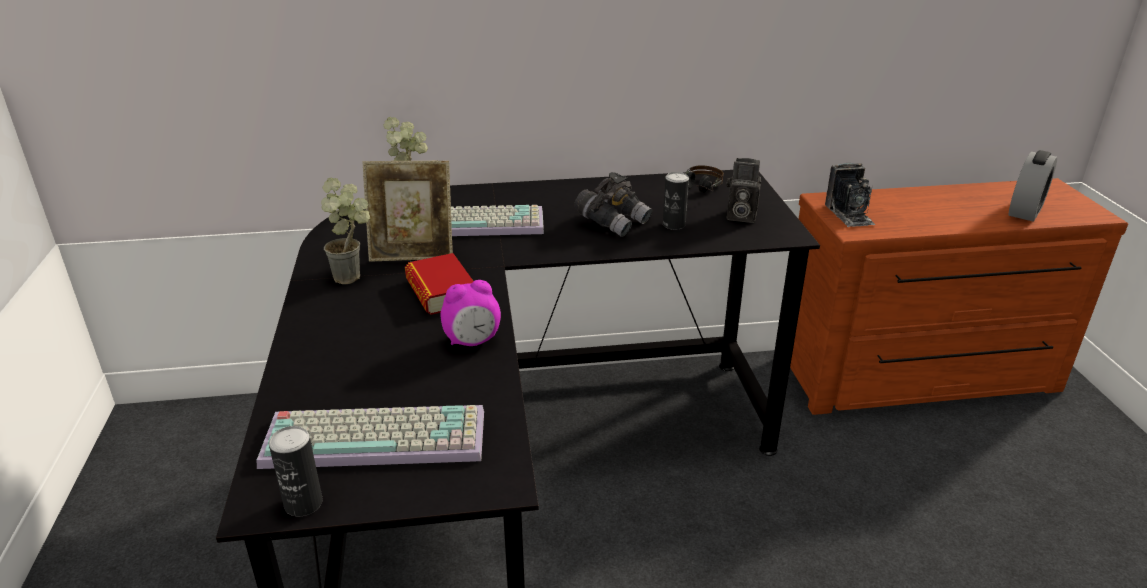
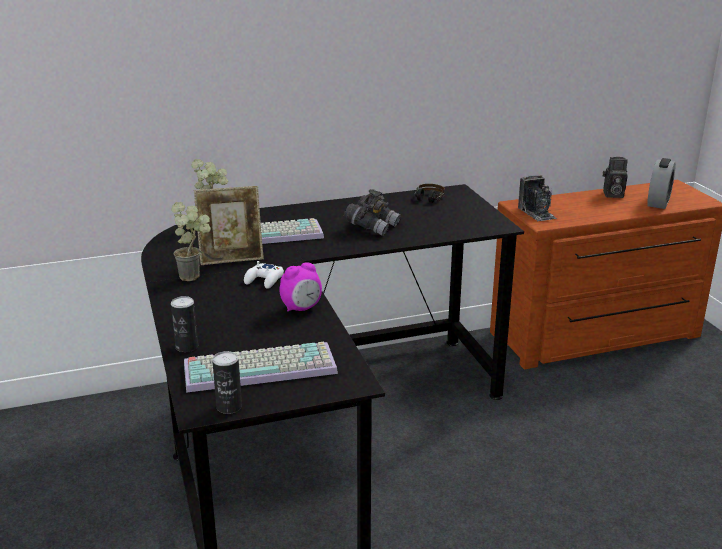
camera: 10 degrees left, 5 degrees down
(441, 291) = (264, 280): book -> white game controller
(674, 225) = (417, 225): can -> can (187, 347)
(739, 216) = (462, 217): camera -> camera (612, 195)

